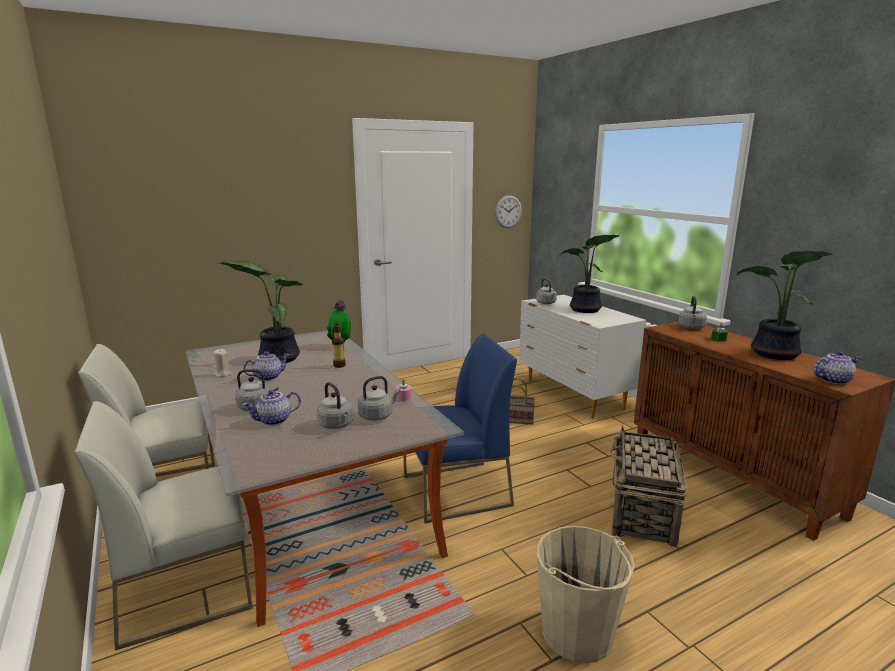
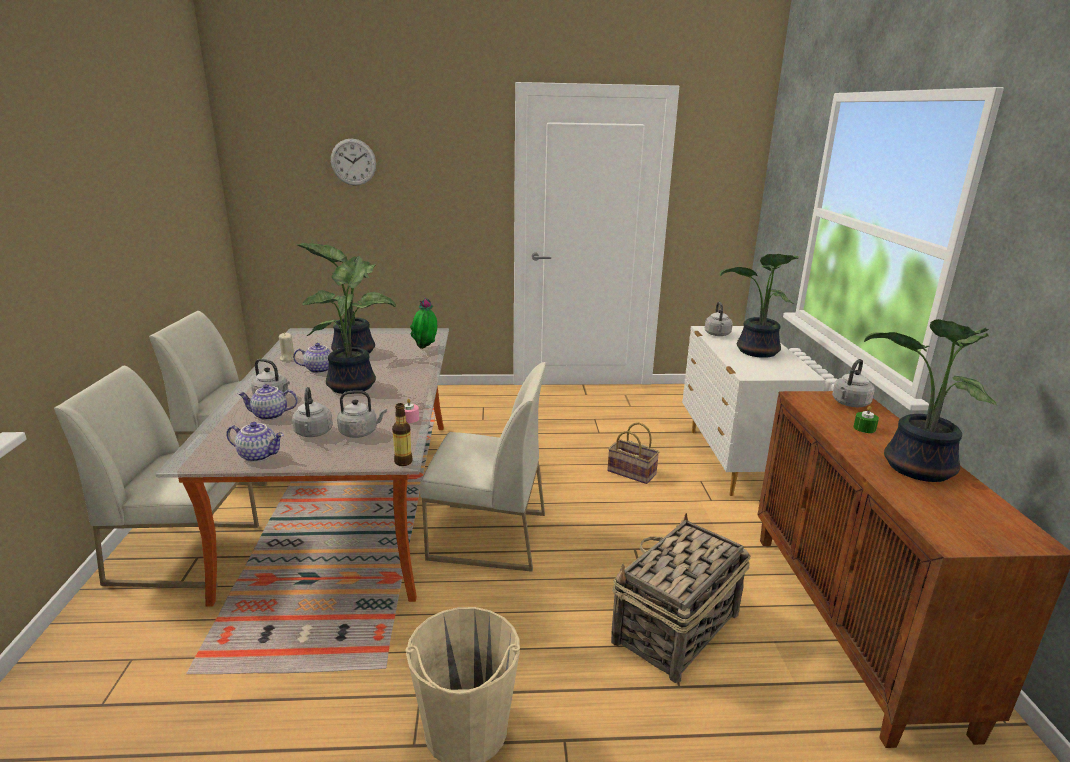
camera: 25 degrees right, 5 degrees up
(319, 383) = (354, 385): none -> potted plant
(339, 365) = (396, 370): bottle -> bottle (403, 462)
(455, 491) = (487, 536): blue chair -> white chair
(508, 211) = (723, 205): wall clock -> wall clock (353, 162)
(833, 380) = (950, 528): teapot -> teapot (259, 455)

